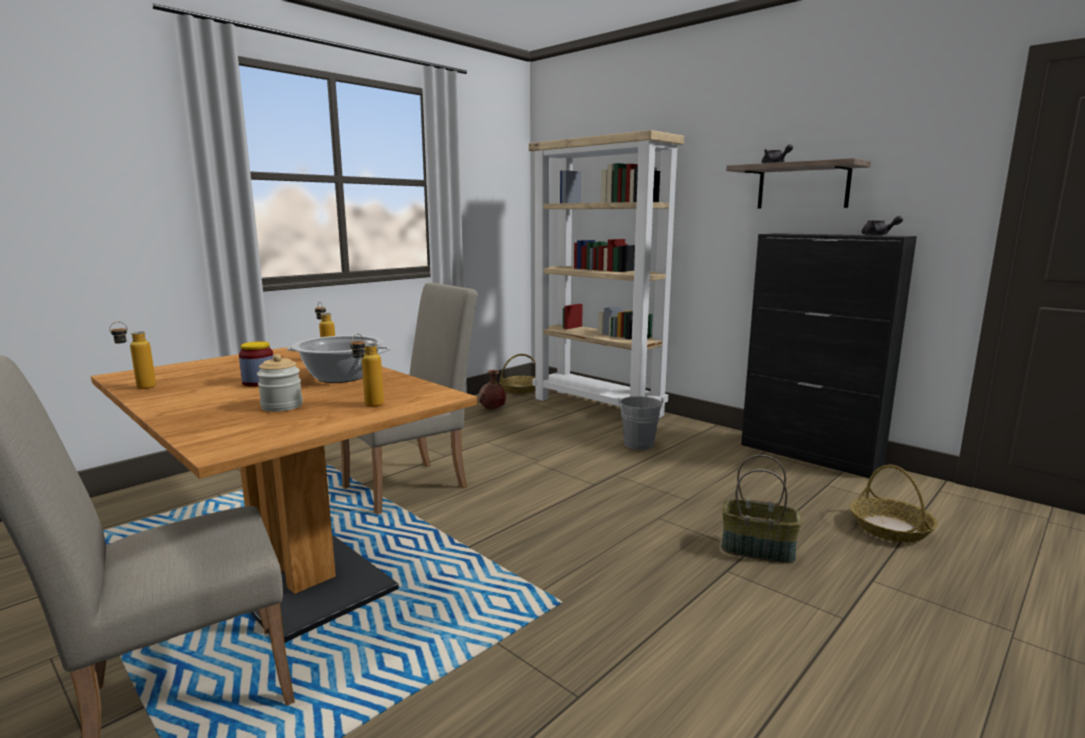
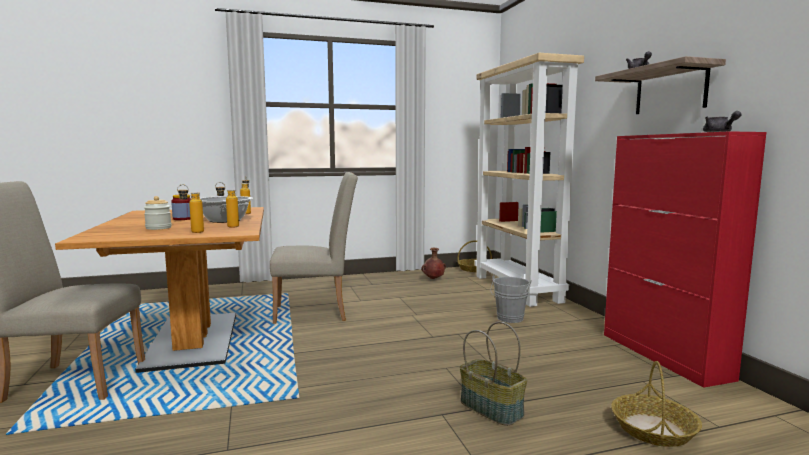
camera: 30 degrees right, 5 degrees down
(138, 388) = (131, 216): bottle -> bottle (228, 227)
(810, 455) = (664, 356): black cabinet -> red cabinet

